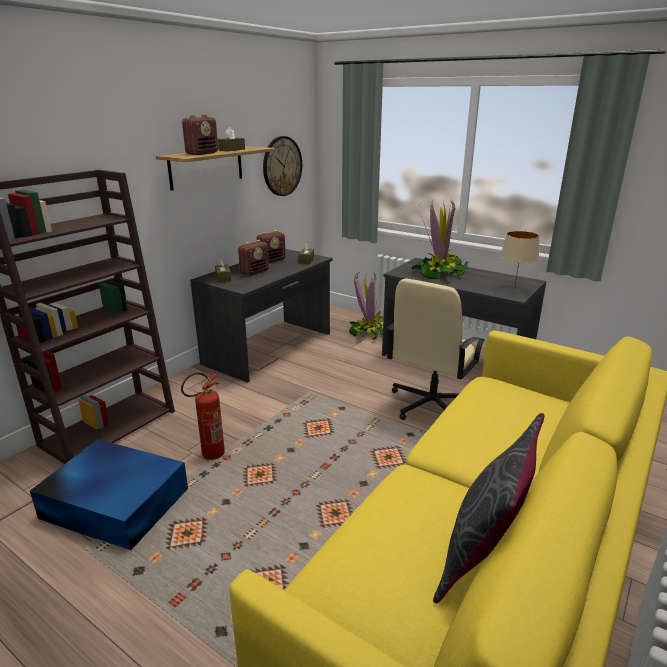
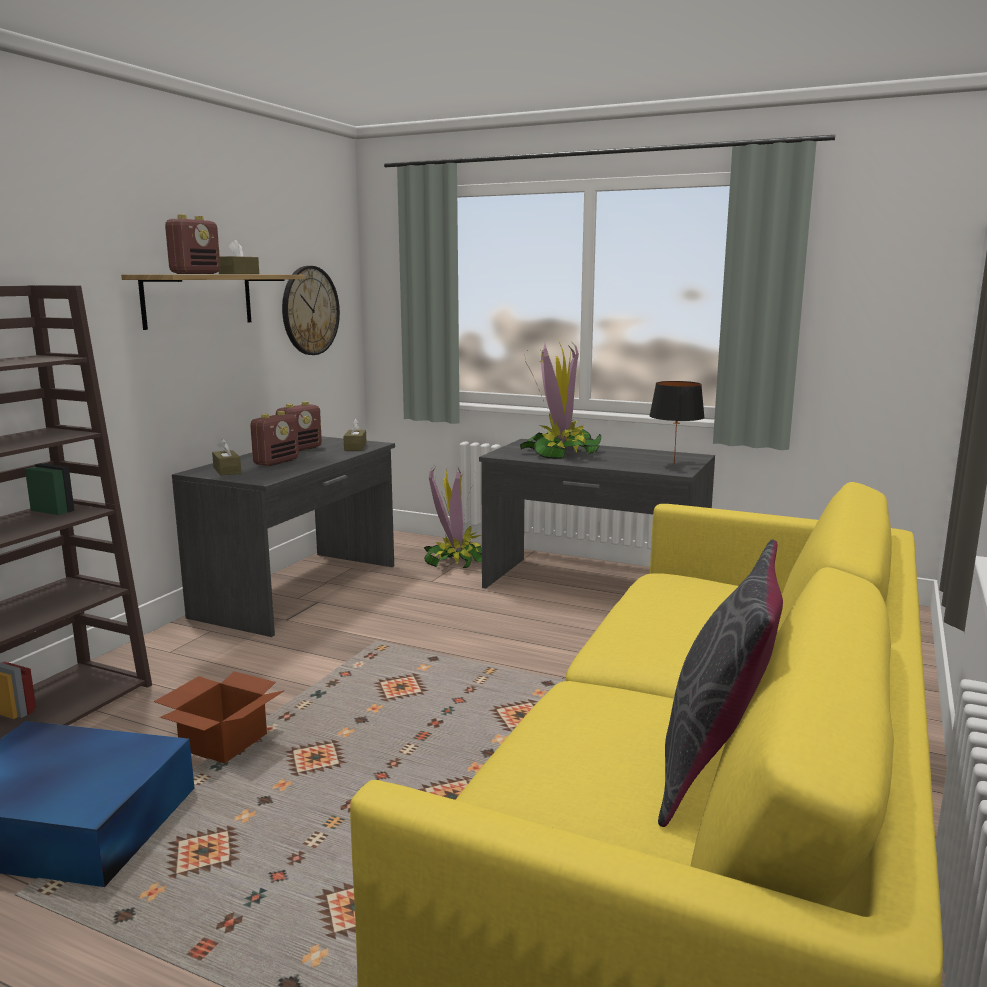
camera: 10 degrees left, 10 degrees down
(209, 456) = (223, 741): fire extinguisher -> cardboard box
(430, 405) = (570, 644): beige office chair -> none
(514, 289) = (674, 464): beige table lamp -> black table lamp

